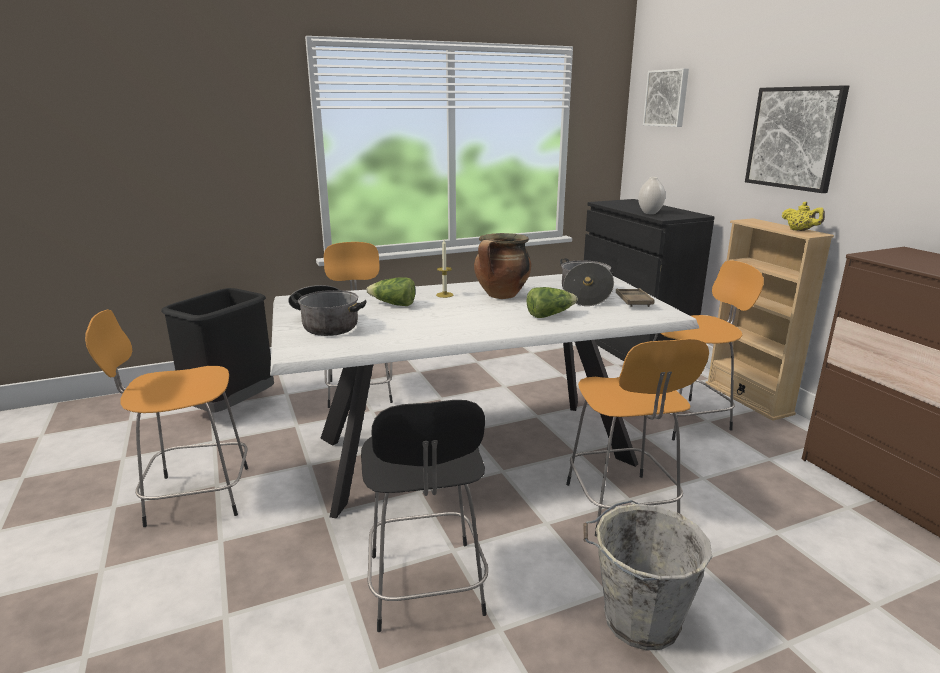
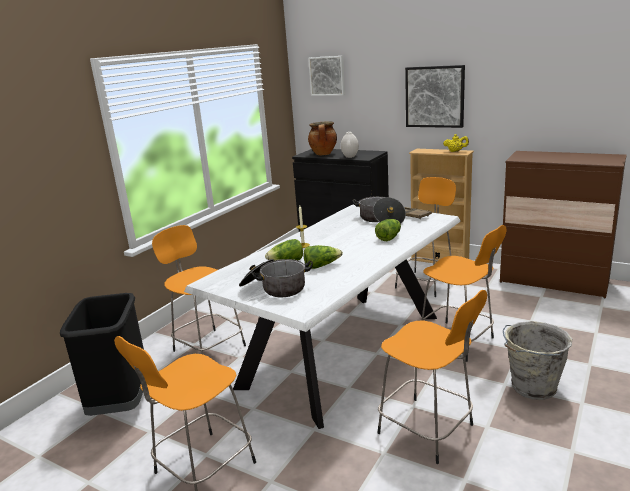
camera: 35 degrees left, 0 degrees up
(414, 319) = (321, 266): none -> lettuce
(426, 588) = (428, 430): black stool -> orange stool
(501, 296) = (338, 235): cooking pot -> cooking pot (323, 154)

